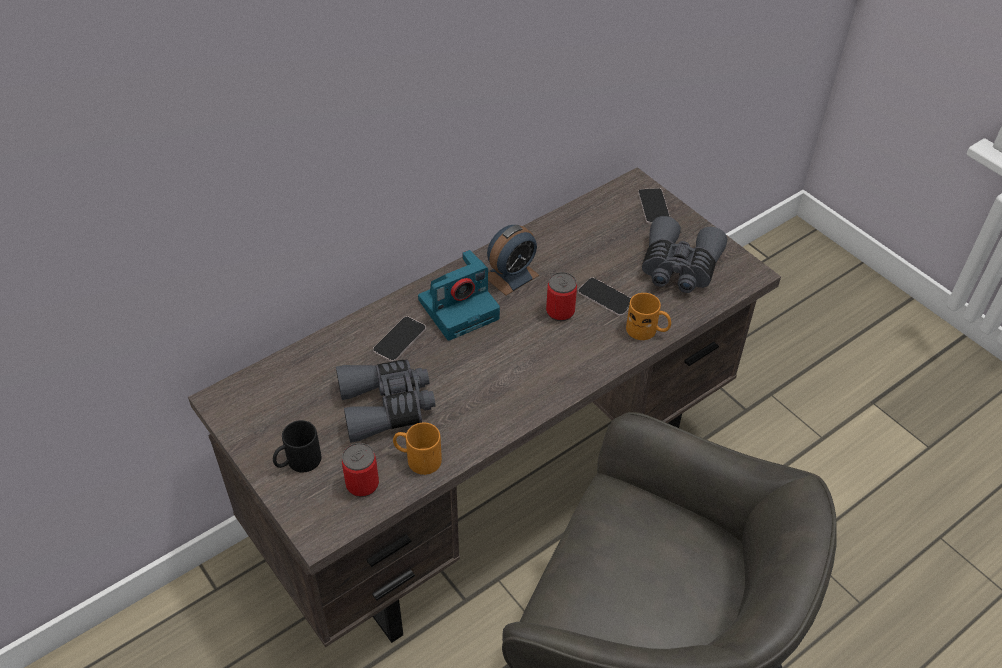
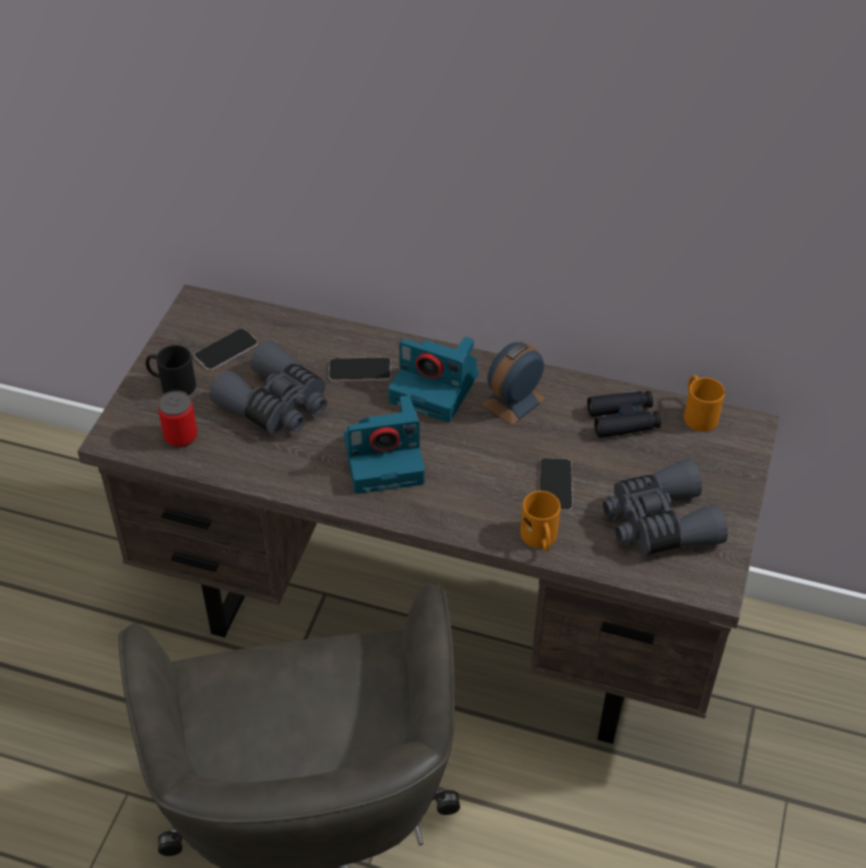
camera: 55 degrees right, 0 degrees up
(417, 459) = (235, 456): orange mug -> orange mug (697, 413)
(502, 372) = (385, 459): none -> camera
(511, 276) = (513, 401): alarm clock -> alarm clock turned 120 degrees clockwise
(560, 312) = (501, 461): can -> none
(578, 234) = (623, 420): none -> black binoculars
(654, 206) = (731, 458): phone -> phone (226, 350)

